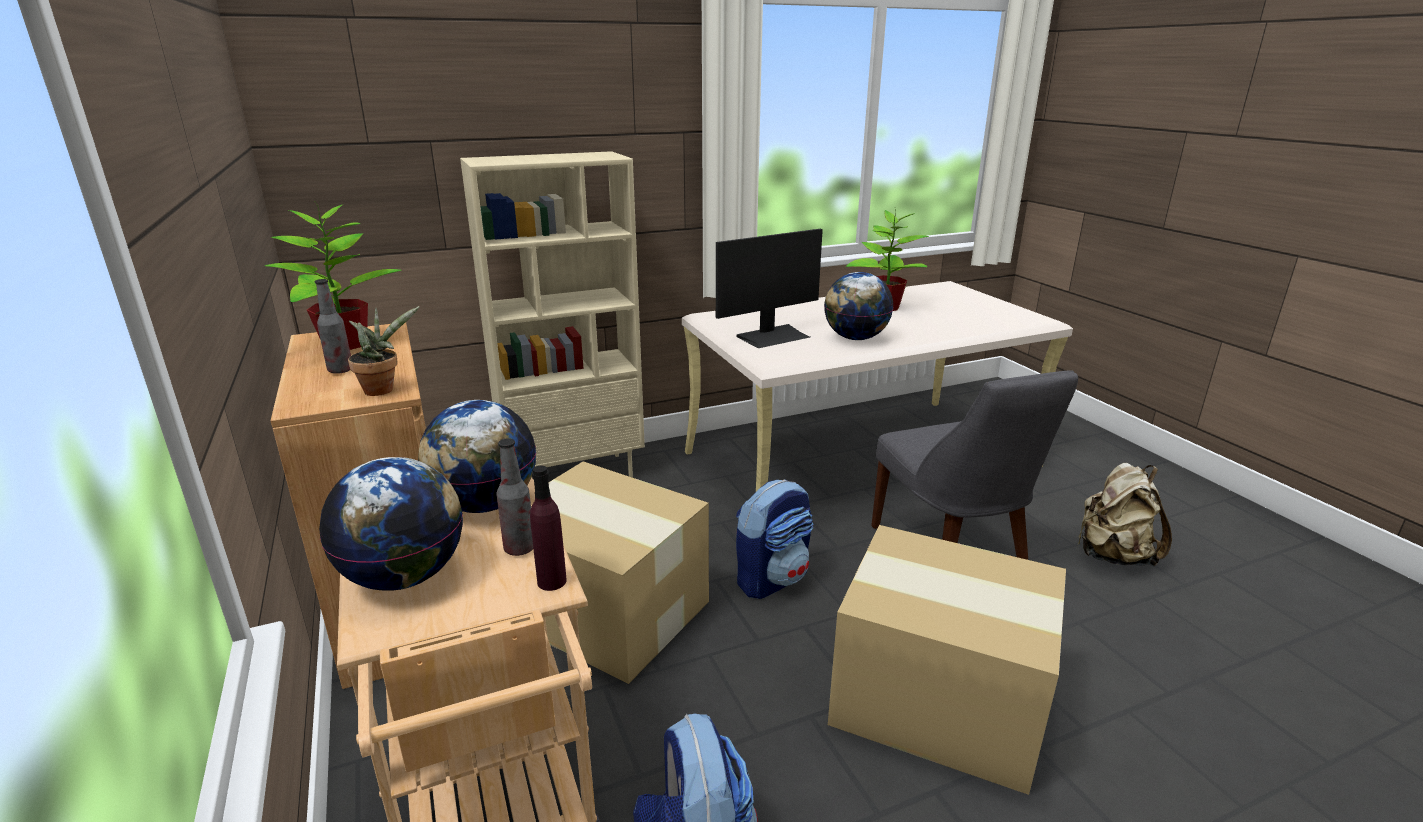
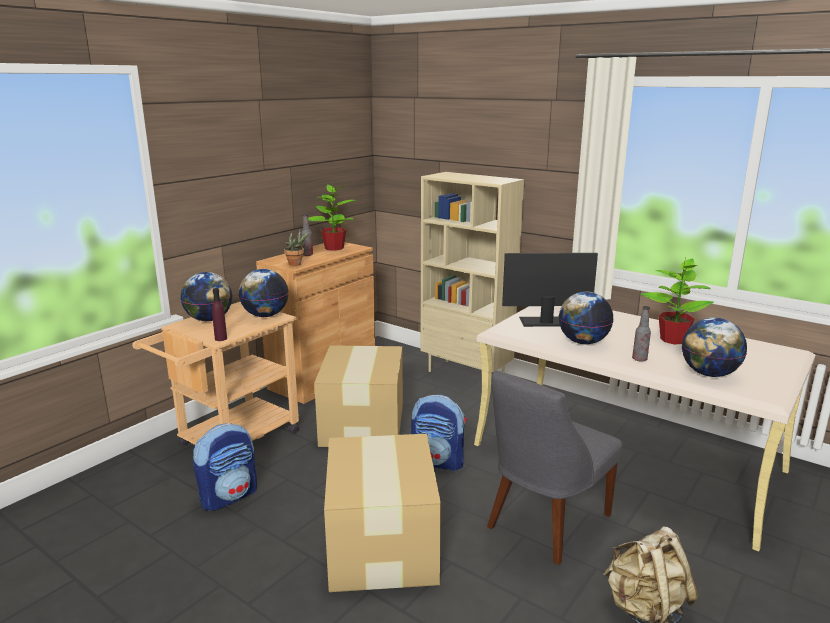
camera: 60 degrees right, 5 degrees down
(519, 548) = (238, 329): bottle -> bottle (639, 359)
(773, 336) = (544, 322): monitor -> monitor turned 150 degrees clockwise
(979, 321) = (708, 374): none -> globe

